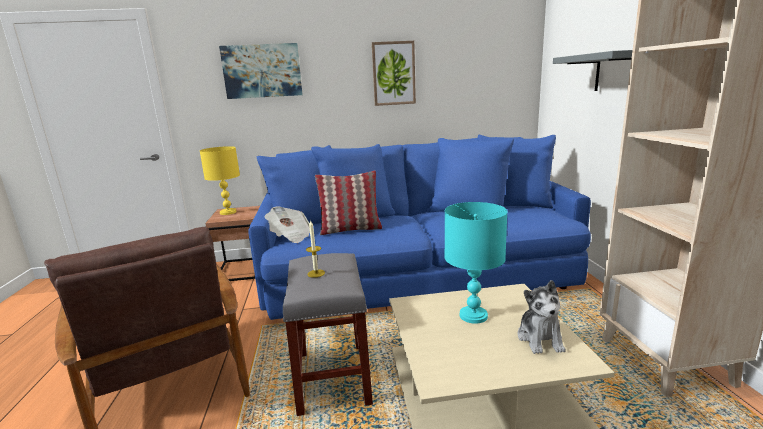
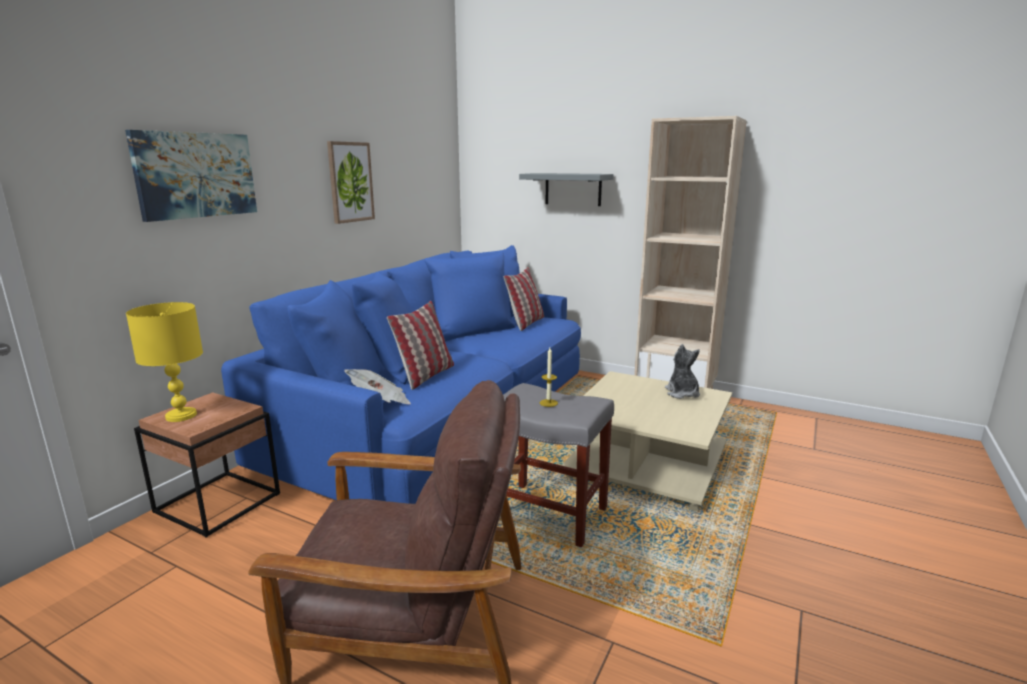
camera: 55 degrees left, 0 degrees up
(472, 315) = (631, 399): turquoise table lamp -> none
(522, 214) = (525, 323): none -> pillow
(540, 339) = (682, 393): plush toy -> plush toy turned 135 degrees counterclockwise

